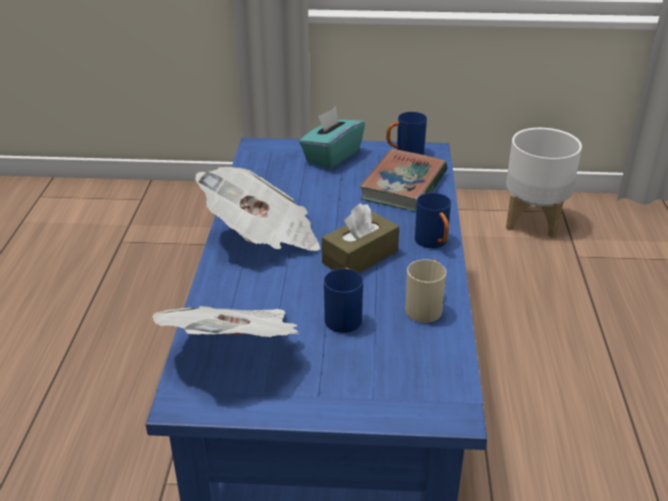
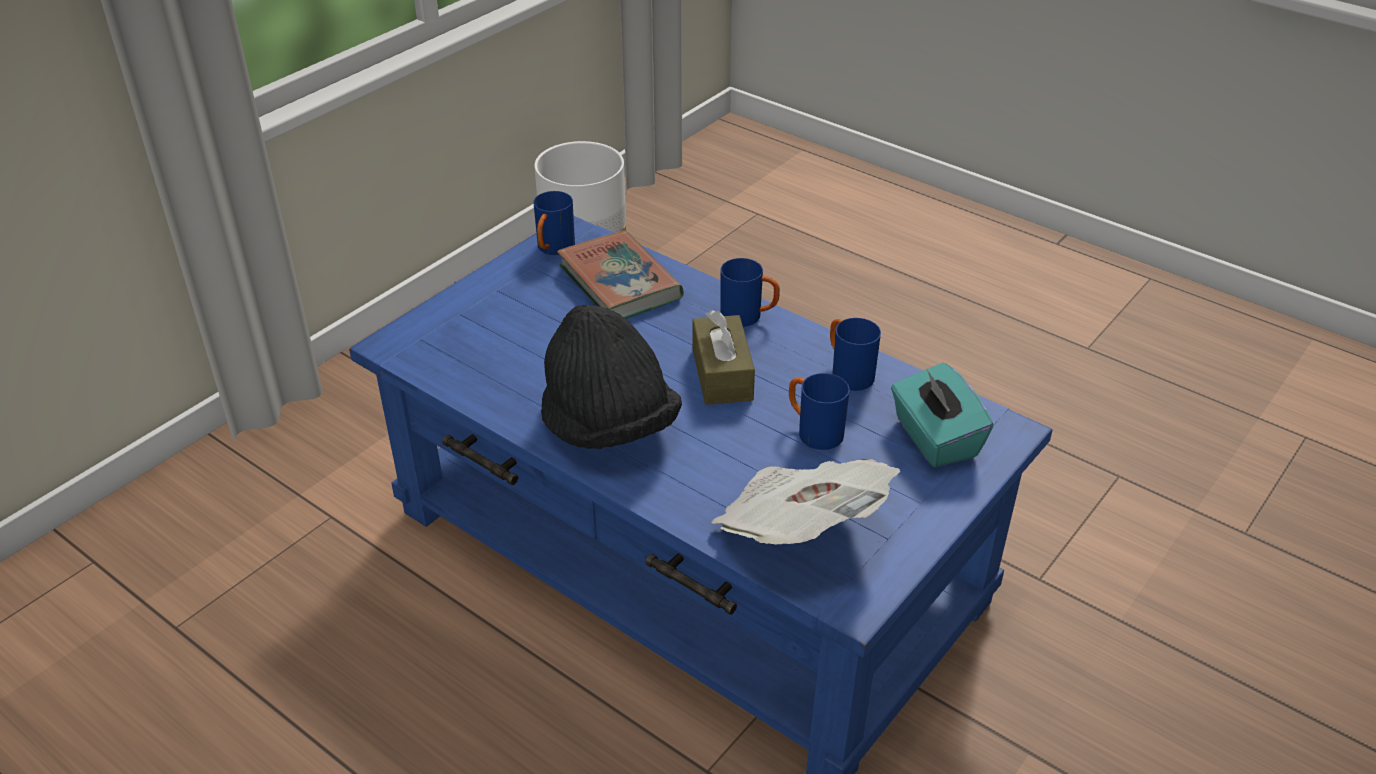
camera: 55 degrees left, 5 degrees up
(263, 237) = (608, 425): newspaper -> black hat
(332, 156) = (494, 301): turquoise tissue box -> turquoise tissue box (934, 438)
(425, 307) = (847, 373): beige mug -> blue mug

